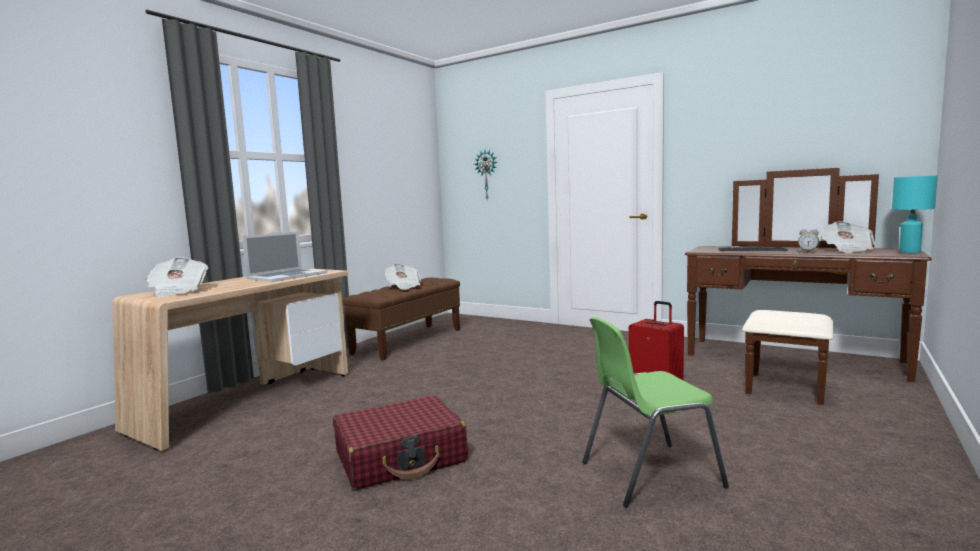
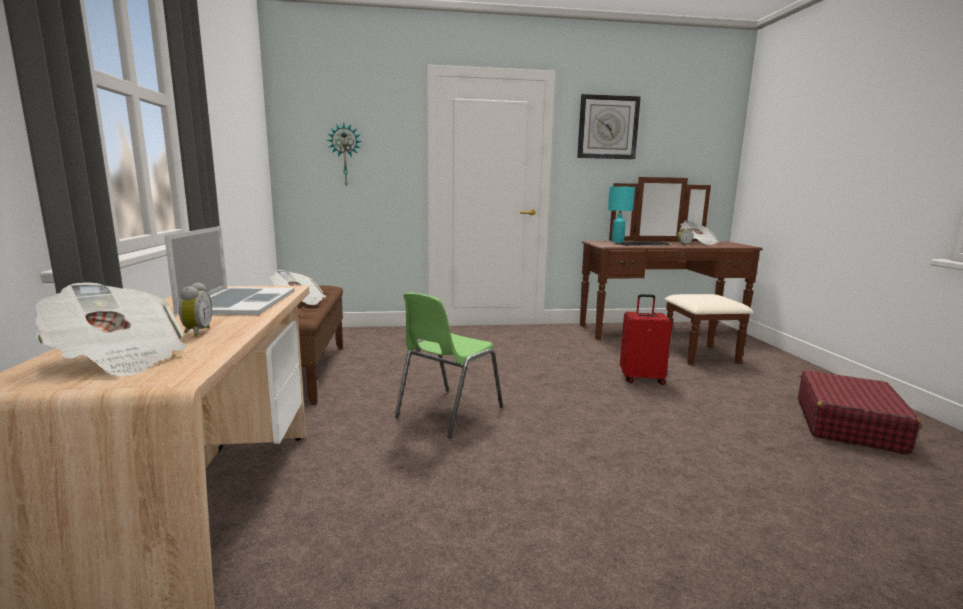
camera: 40 degrees left, 5 degrees up
(227, 286) = (196, 332): none -> alarm clock
(401, 457) = (583, 520): red suitcase -> red suitcase (848, 425)
(648, 474) = (771, 452): green chair -> green chair (447, 412)
(727, 120) = (608, 127): none -> wall clock
(910, 252) = (738, 244): turquoise table lamp -> turquoise table lamp (618, 241)

